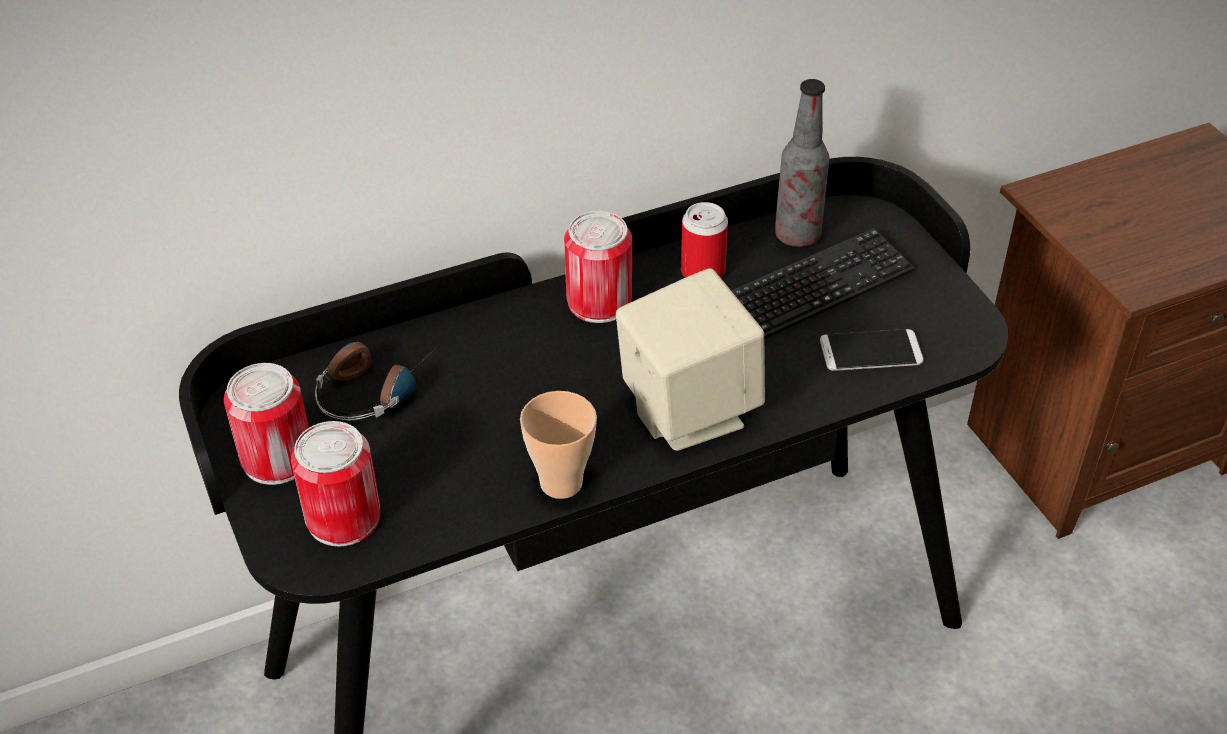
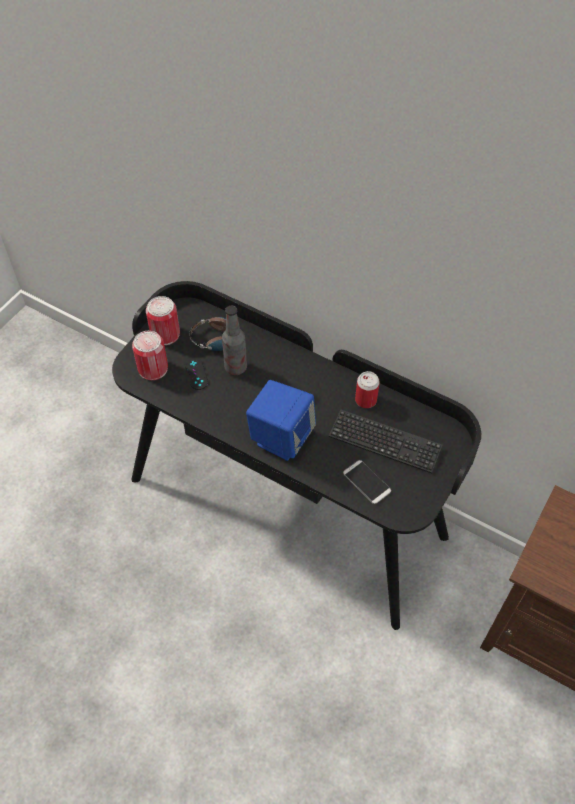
camera: 55 degrees right, 10 degrees up
(425, 458) = (196, 373): none -> black game controller
(561, 483) = (215, 419): cup -> none
(599, 301) = (318, 377): can -> none
(687, 411) = (281, 437): beige speaker -> blue speaker
(797, 235) = (417, 420): bottle -> bottle (235, 367)

